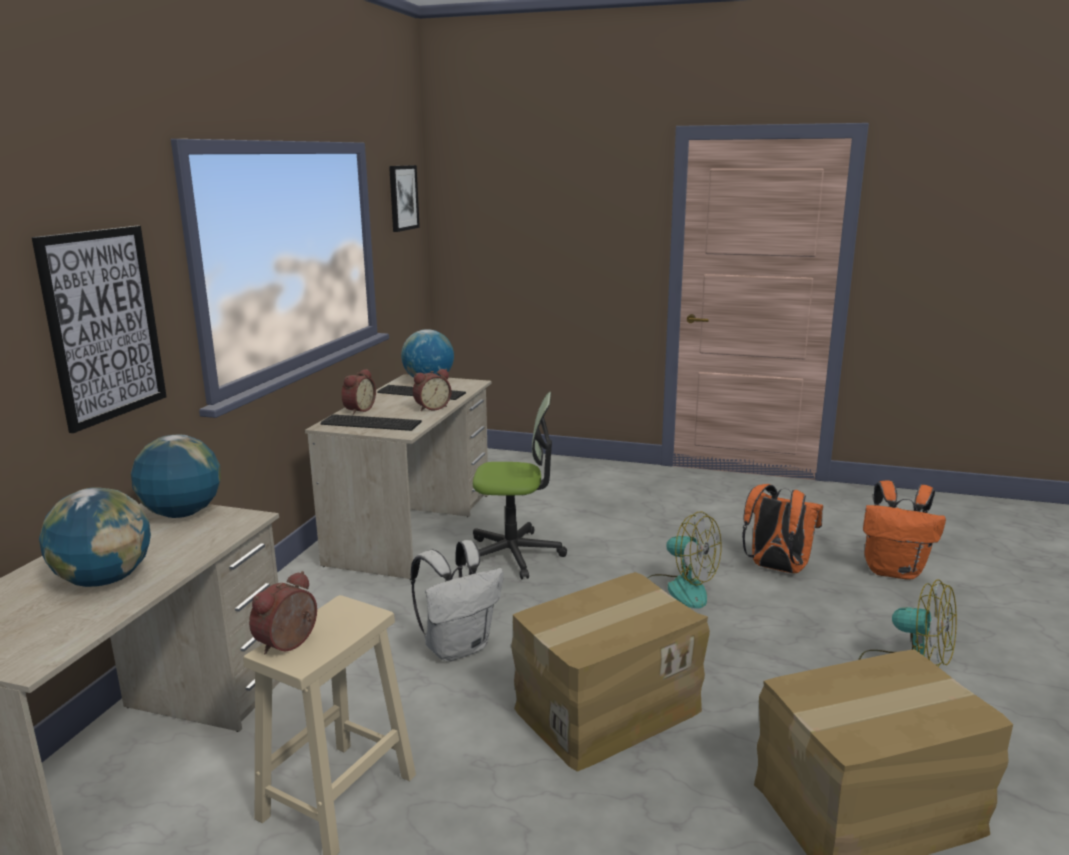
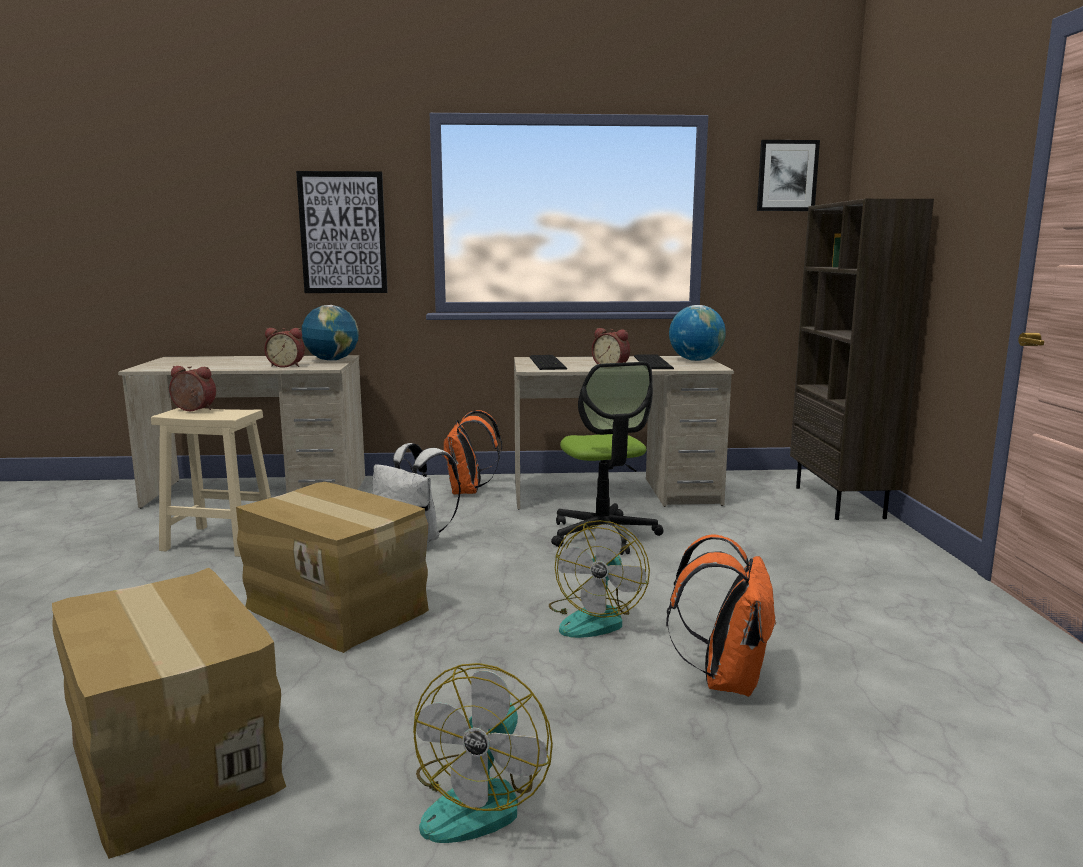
camera: 70 degrees right, 5 degrees down
(105, 580) = (233, 363): globe -> none
(358, 410) = (578, 358): alarm clock -> alarm clock (286, 366)
(516, 460) = (840, 502): none -> brown bookcase
(894, 571) = (842, 799): orange backpack -> orange backpack (468, 491)

